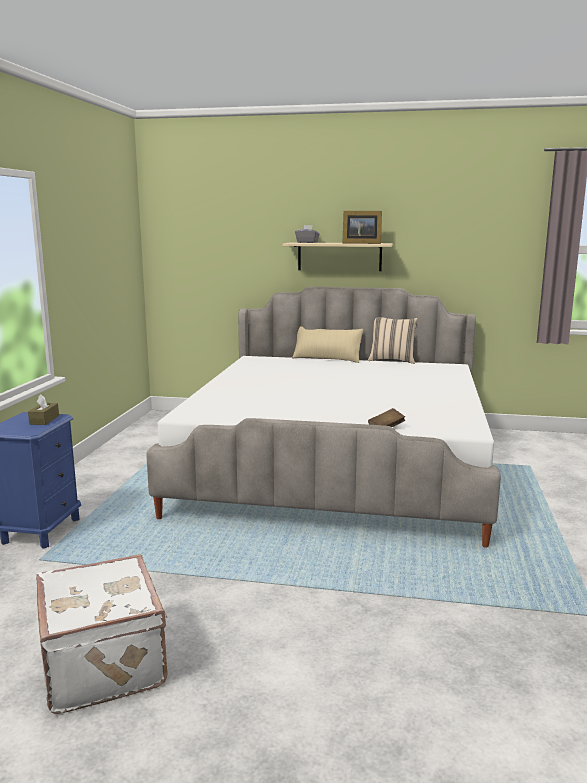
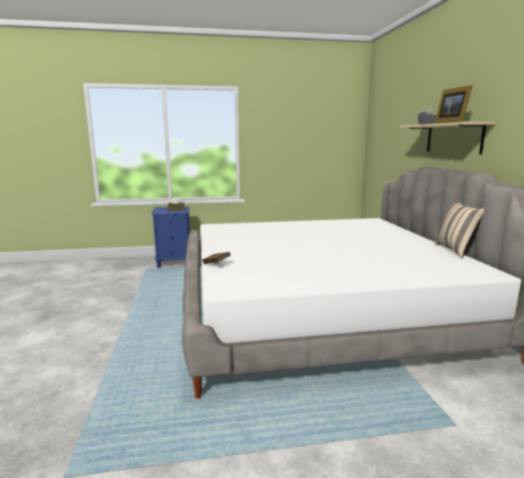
camera: 70 degrees right, 0 degrees up
(106, 663) = (57, 299): white suitcase -> none
(327, 359) = (414, 233): beige pillow -> none

